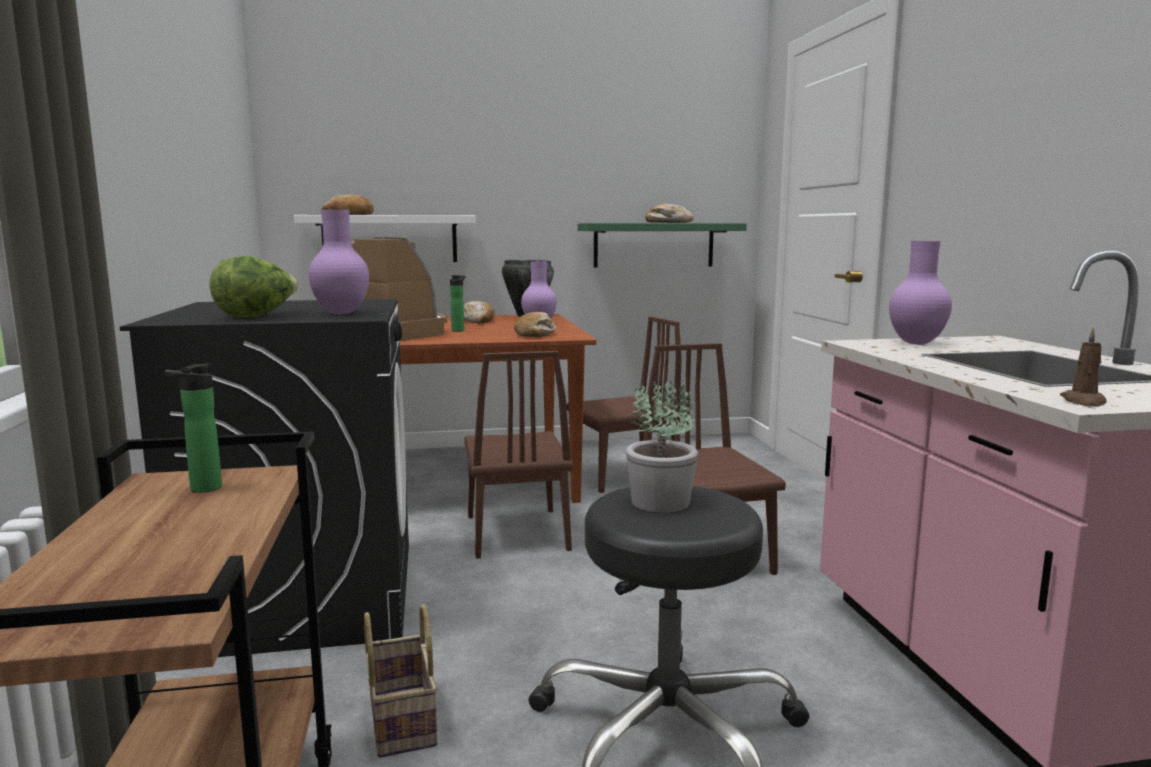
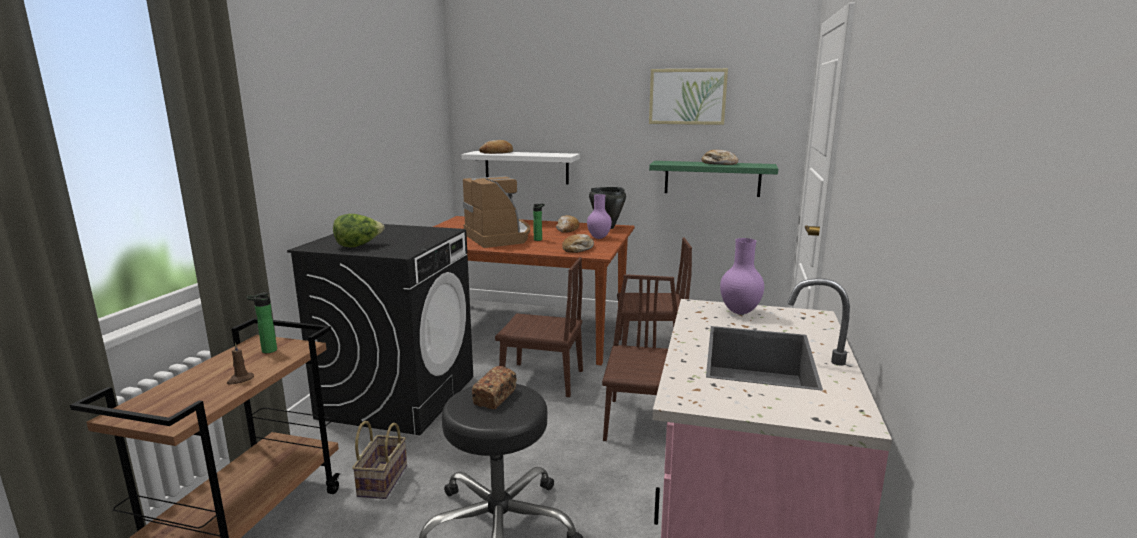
camera: 25 degrees right, 5 degrees up
(340, 313) = (401, 247): purple vase -> none
(516, 532) = (542, 379): brown chair -> brown chair turned 90 degrees counterclockwise
(618, 136) = (687, 96): none -> picture
(661, 502) = (495, 397): potted plant -> bread
(1084, 402) = (687, 398): brown candle -> brown candle (240, 380)

